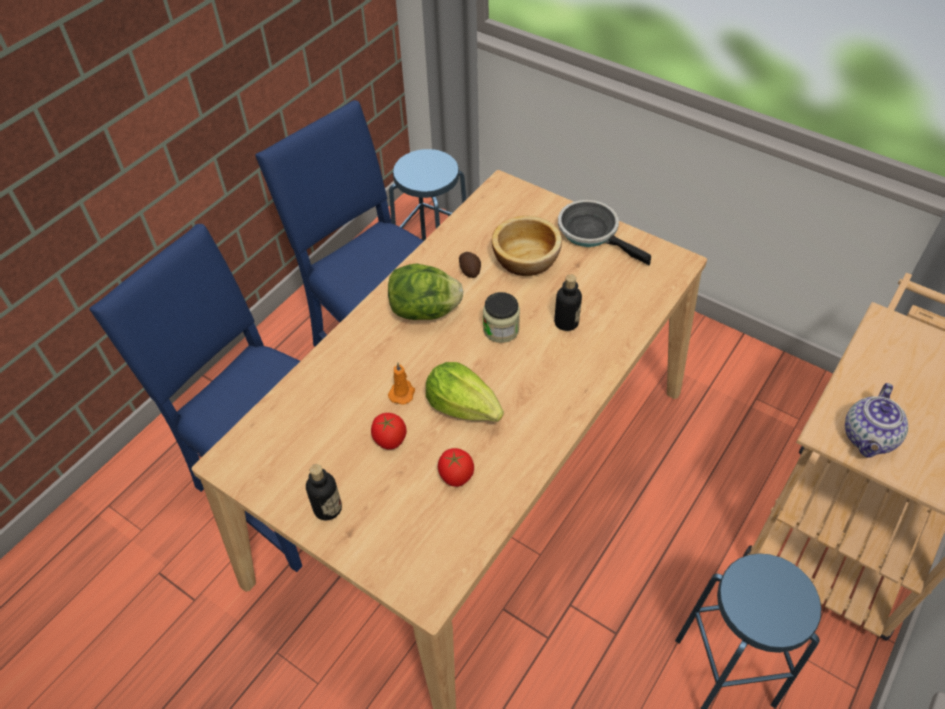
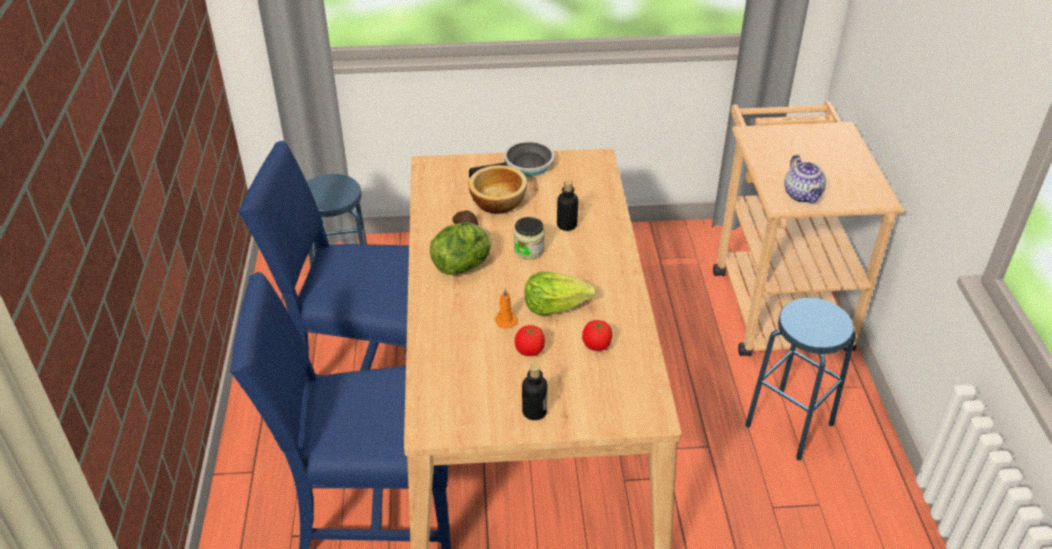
camera: 40 degrees left, 10 degrees down
(592, 233) = (524, 166): frying pan -> frying pan turned 150 degrees clockwise

